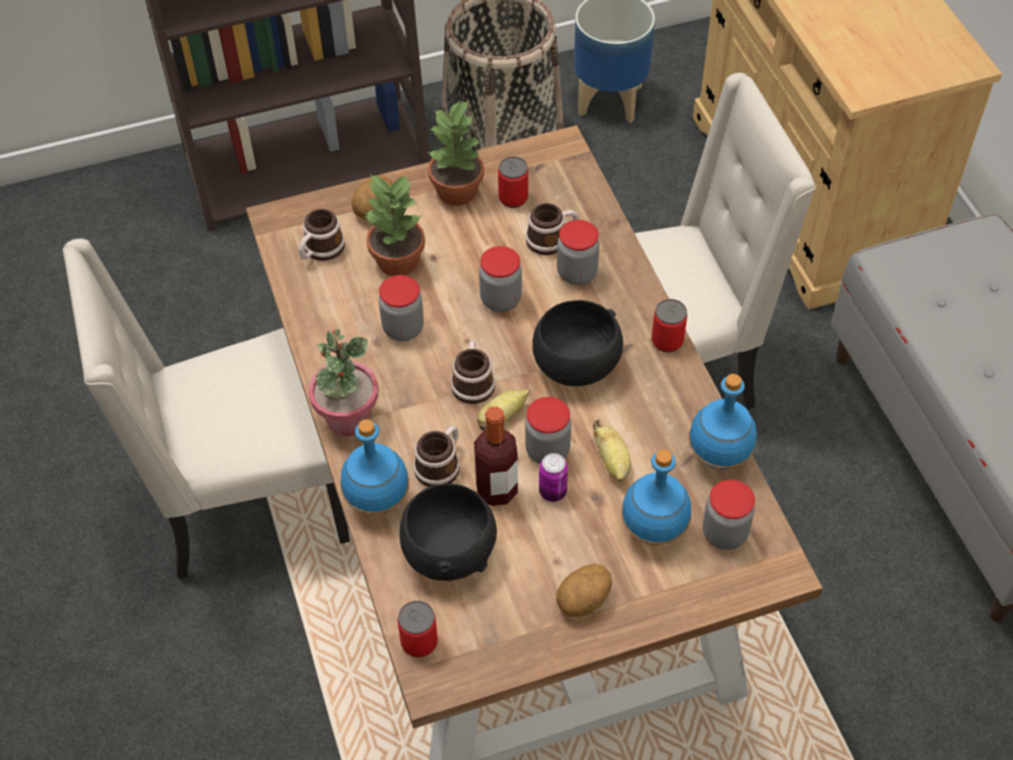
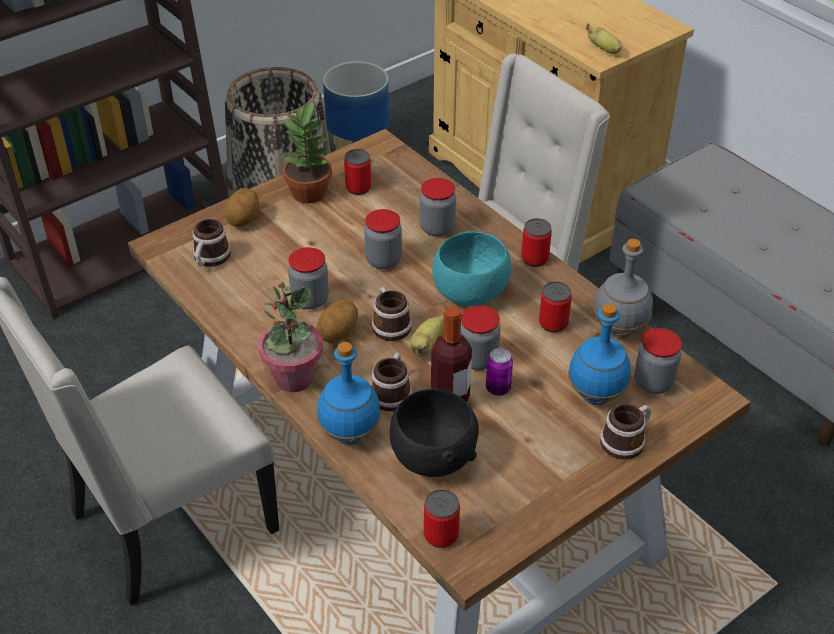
camera: 20 degrees left, 10 degrees down
(396, 261) = (281, 252): potted plant -> none
(552, 239) = (405, 209): mug -> mug (626, 440)
(574, 367) = (469, 294): black bowl -> turquoise bowl
(584, 601) = (566, 463): potato -> potato (339, 334)
(612, 462) = (536, 354): banana -> banana (604, 50)
(649, 429) = (553, 323): none -> can
(719, 458) = (620, 330): blue bottle -> grey bottle

